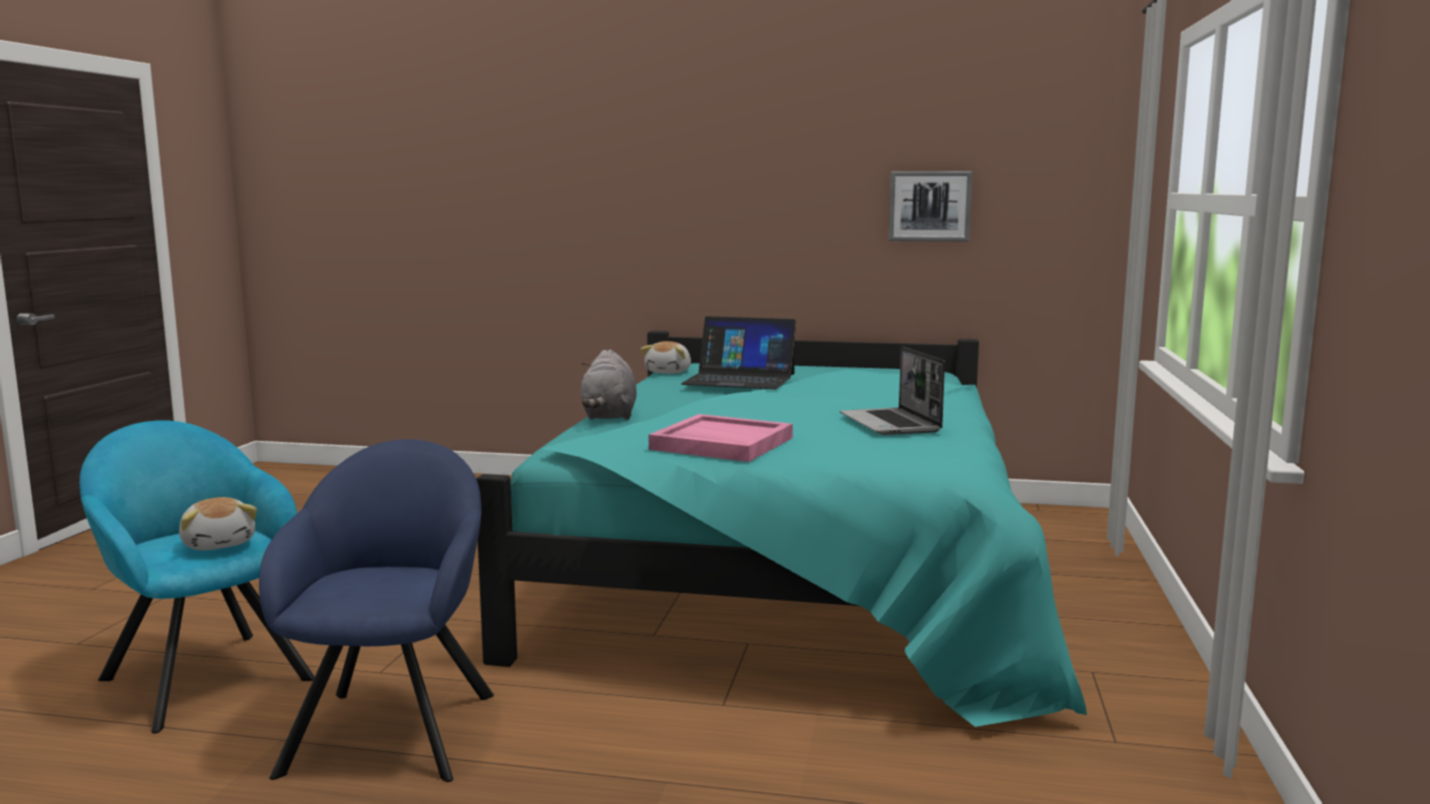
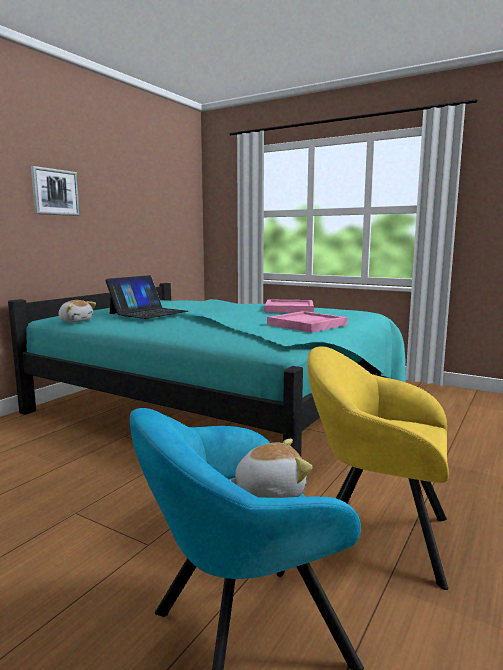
camera: 70 degrees left, 0 degrees up
(394, 726) = (374, 534): blue armchair -> yellow armchair
(609, 416) = (194, 336): grey plush toy -> none
(891, 424) = (289, 309): laptop -> pink tray
(929, 206) = (140, 215): picture -> picture (55, 192)

